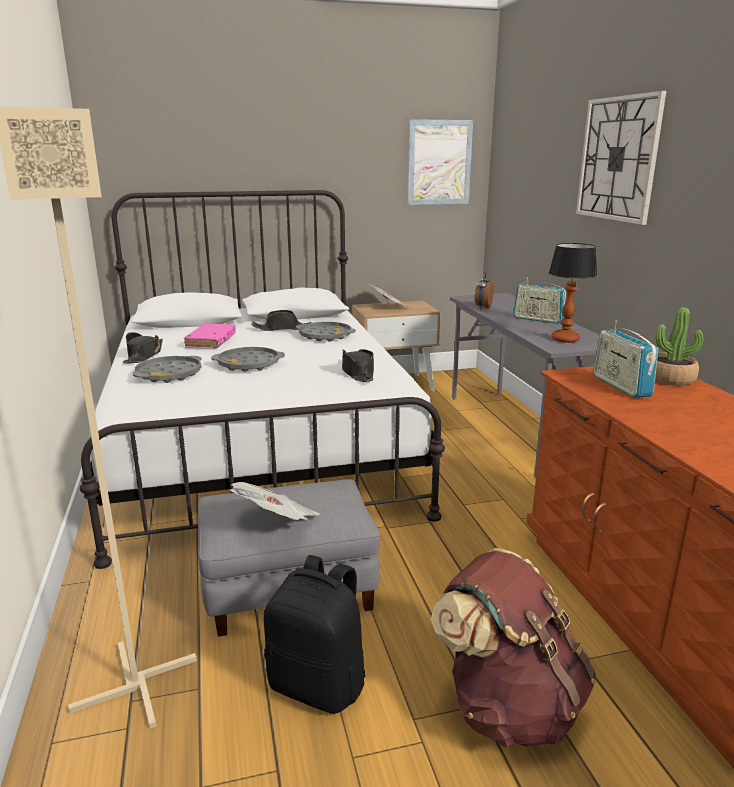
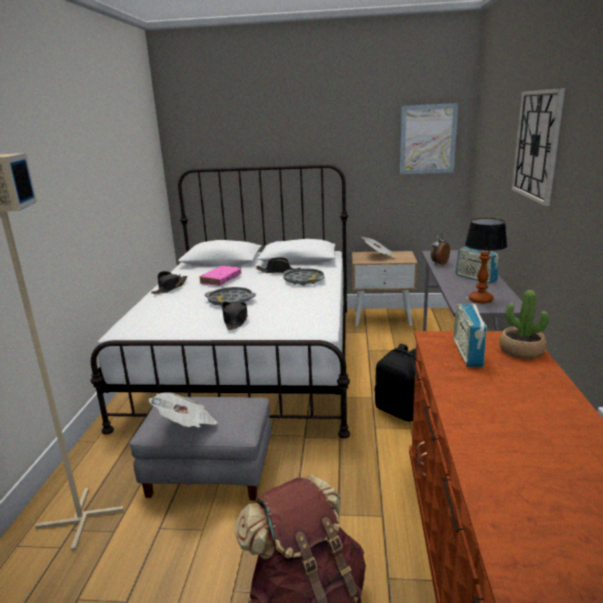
camera: 20 degrees right, 0 degrees up
(169, 374) = (173, 304): grey tray -> none
(319, 684) = (187, 548): black backpack -> black backpack (401, 410)
(357, 373) = (299, 314): black hat -> black hat (235, 320)

